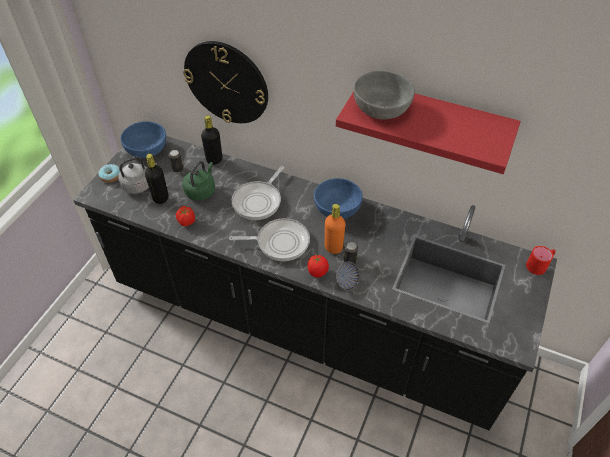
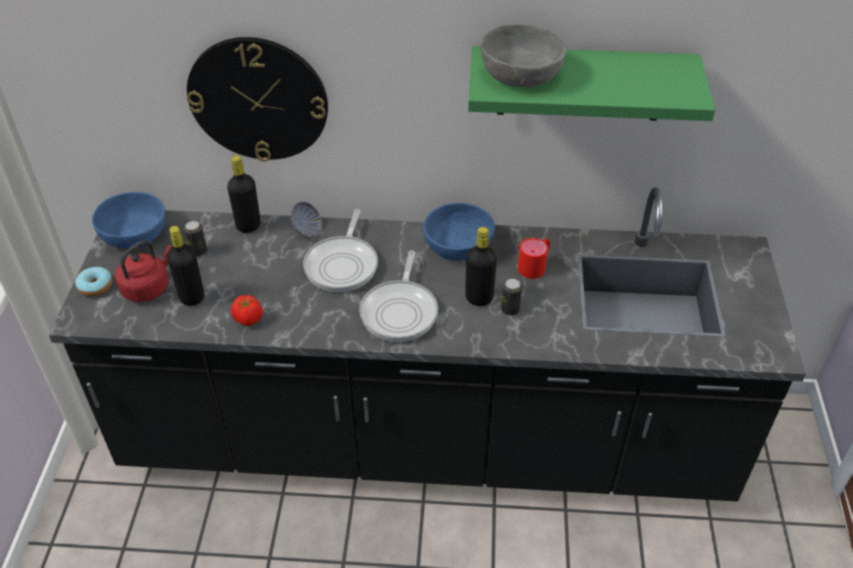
camera: 20 degrees left, 5 degrees down
(139, 185) = (148, 287): grey kettle -> red kettle
(201, 191) = (249, 272): green kettle -> none
(279, 242) = (400, 311): frying pan -> frying pan turned 120 degrees clockwise
(318, 272) = (473, 335): tomato -> none
(333, 247) = (479, 298): orange bottle -> black bottle
(347, 282) = (519, 337): bowl -> bowl (307, 230)
(433, 121) = (580, 83): red shelf -> green shelf
(539, 265) = (750, 249): red mug -> red mug (535, 265)

